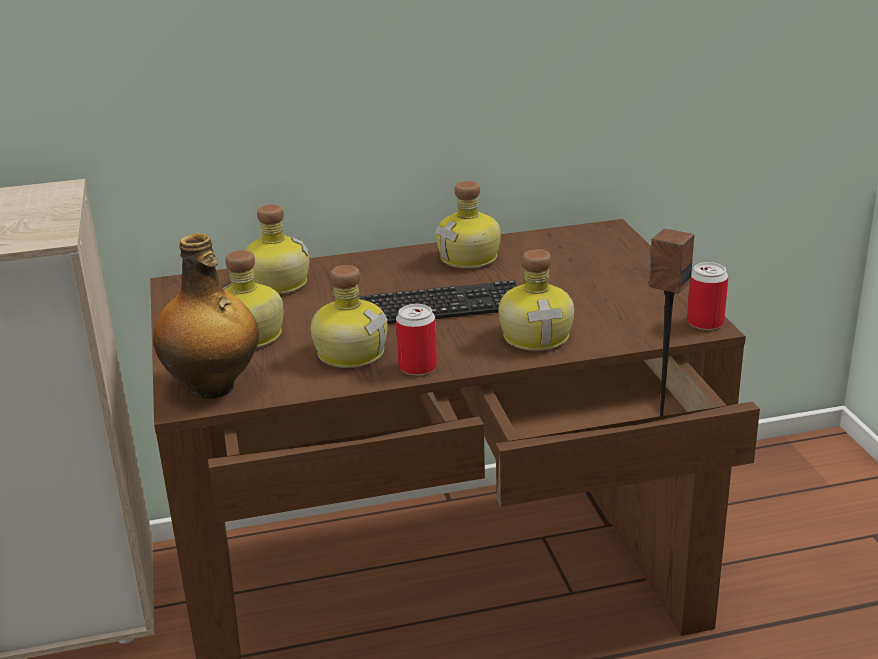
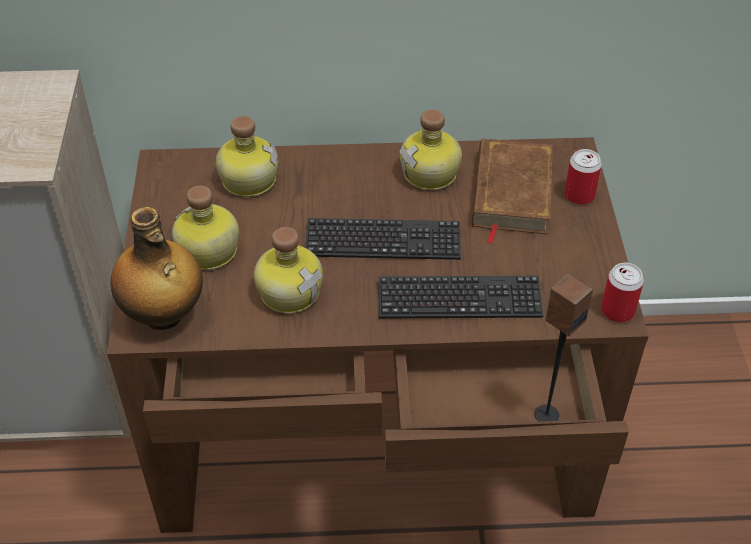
camera: 10 degrees right, 20 degrees up
(418, 367) = (342, 322): can -> can (579, 195)
(537, 336) = (459, 300): bottle -> keyboard
(557, 261) = (511, 193): none -> brown book

